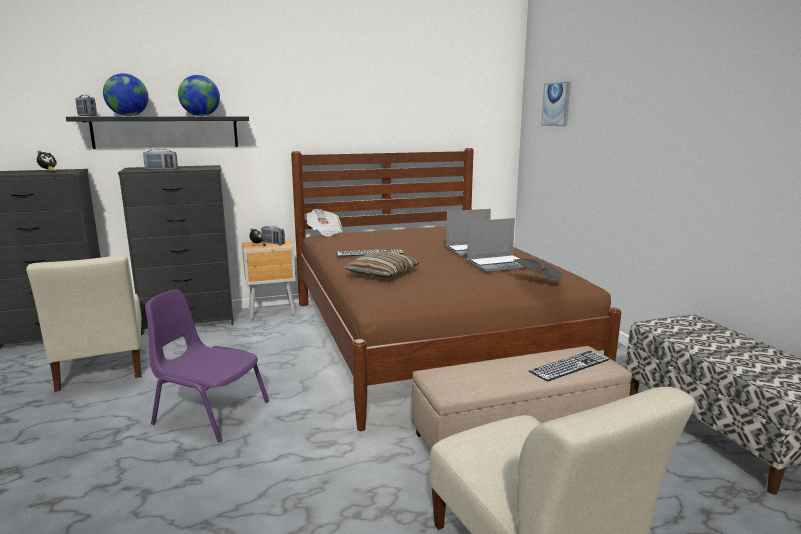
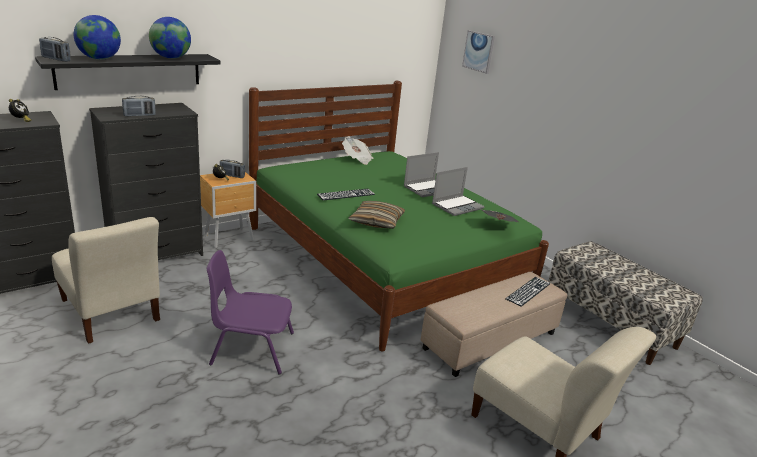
camera: 20 degrees left, 10 degrees up
(324, 232) = (280, 165): newspaper -> newspaper (357, 159)
(427, 338) = (383, 260): brown bed -> green bed

